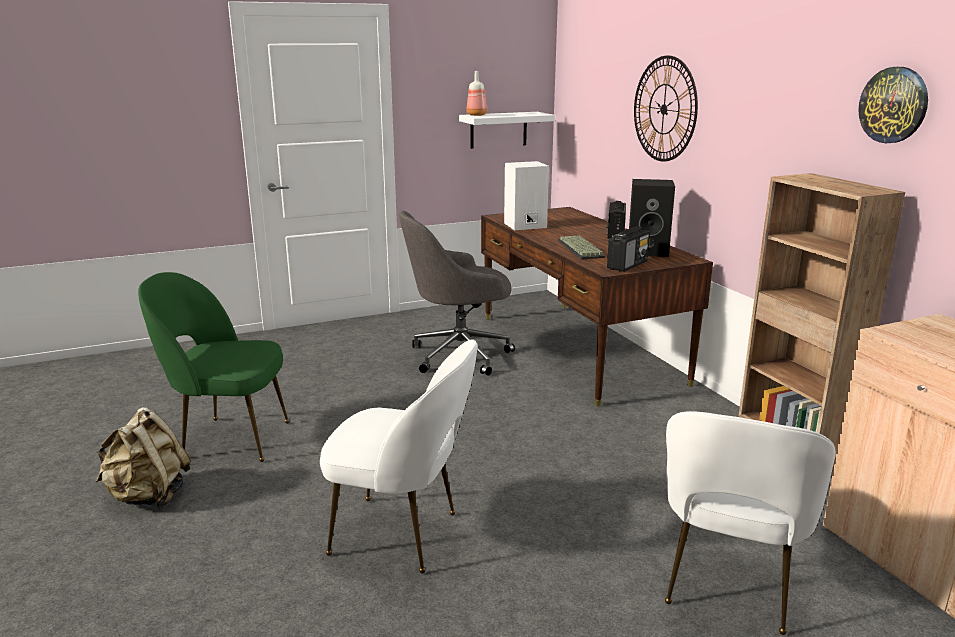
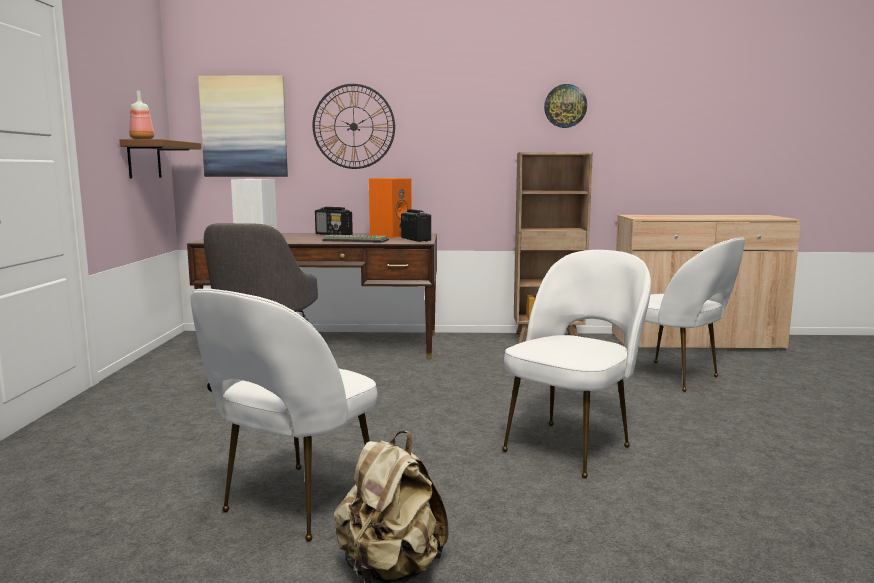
camera: 65 degrees left, 10 degrees down
(228, 439) = (293, 507): green chair -> white chair
(498, 130) = (144, 159): white shelf -> brown shelf
(592, 99) = (244, 127): none -> picture
(648, 251) = (390, 235): black speaker -> orange speaker

